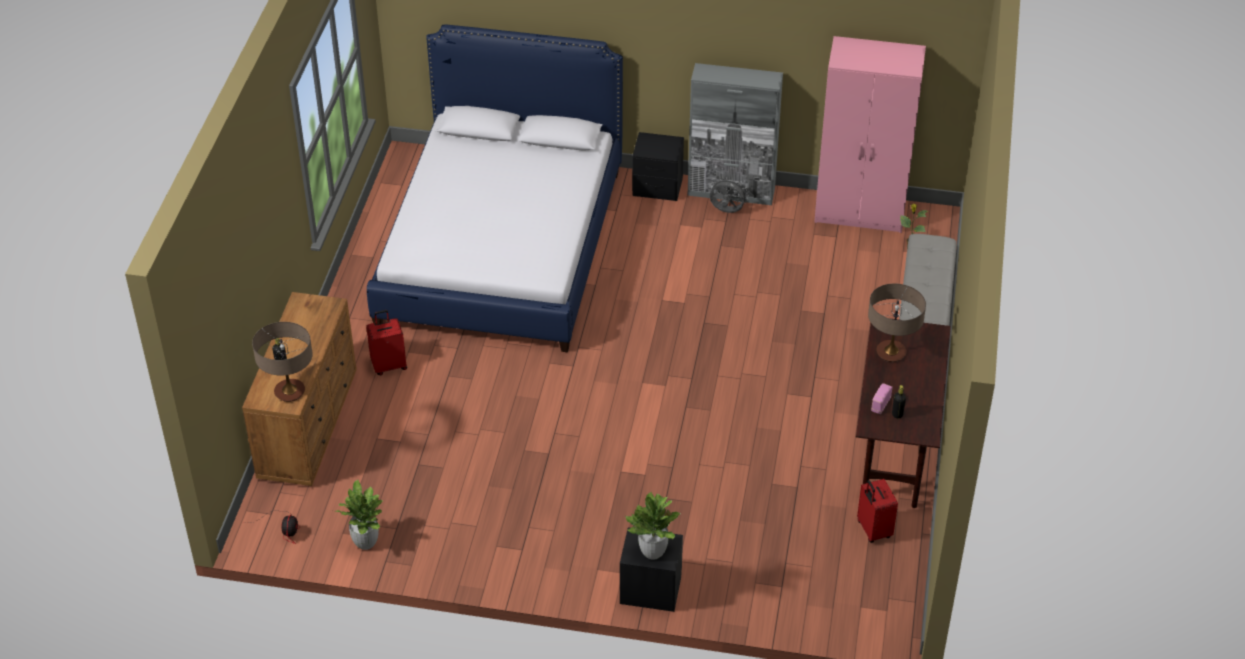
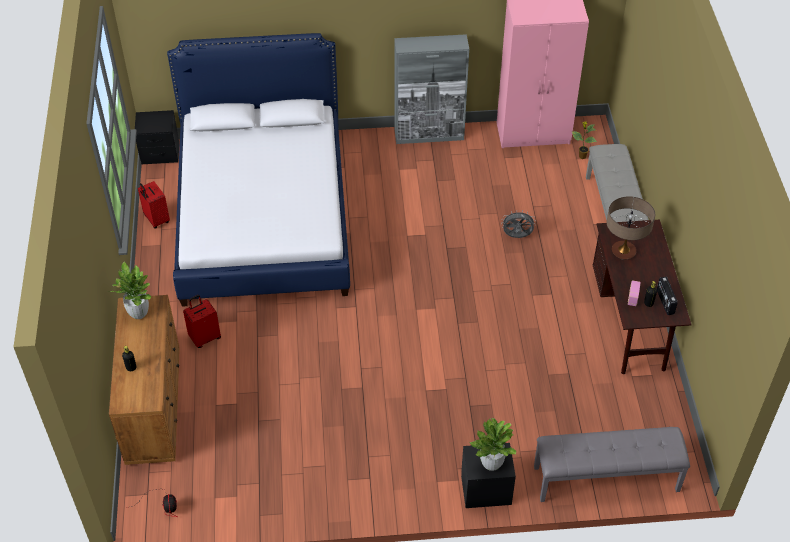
camera: 15 degrees left, 5 degrees up
(290, 392) = (146, 391): table lamp -> none
(365, 542) = (237, 502): potted plant -> potted plant (138, 313)
(657, 187) = (370, 141): black nightstand -> black nightstand (160, 153)
(726, 211) = (431, 152): grey fan -> grey fan (517, 236)
(796, 609) = (606, 479): none -> grey bench
(873, 530) = (640, 397): red suitcase -> red suitcase (156, 220)
(917, 417) = (664, 302): none -> radio

